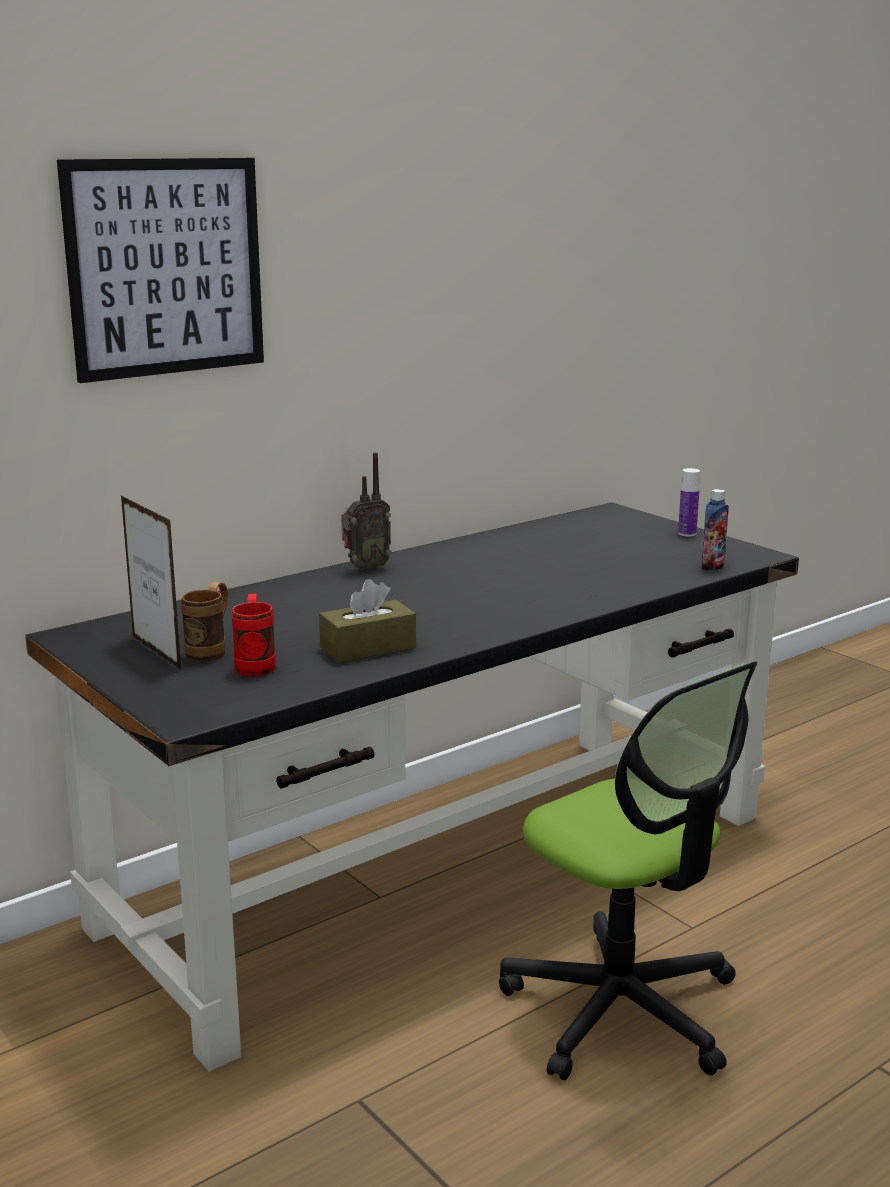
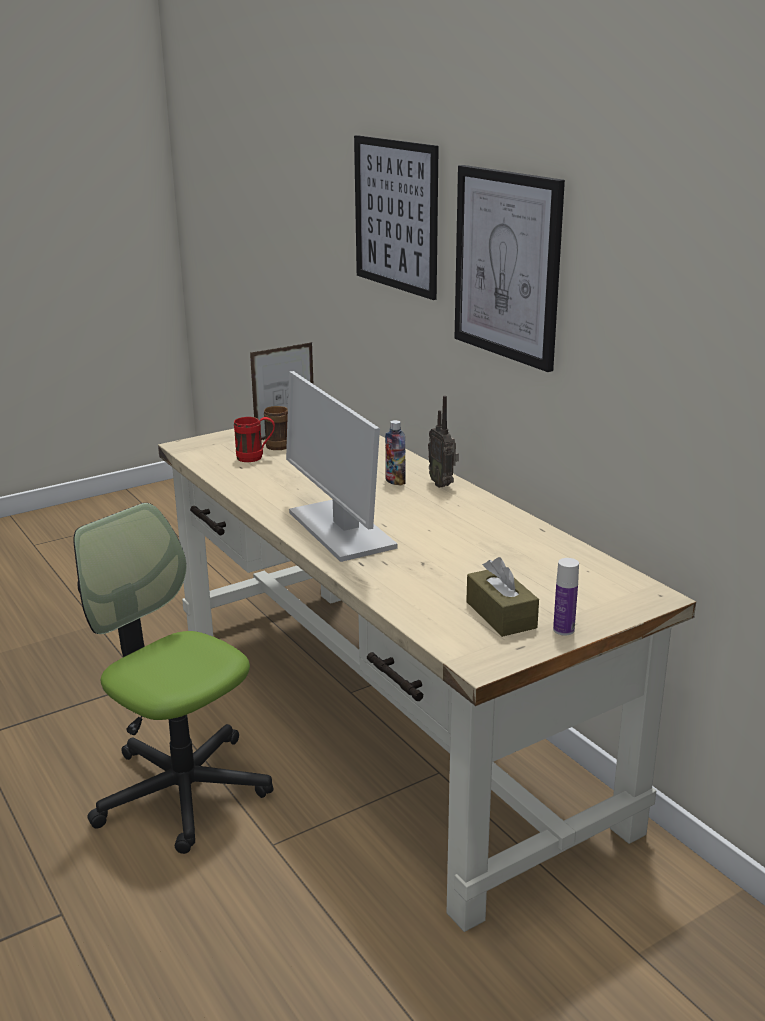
camera: 95 degrees right, 5 degrees up
(368, 648) = (271, 484): brown tissue box -> brown tissue box (501, 615)
(378, 283) = (507, 265): none -> picture
(446, 867) = (387, 722): black desk -> beige desk
(510, 607) = (340, 529): none -> monitor
(622, 1009) = (182, 790): office chair -> office chair turned 75 degrees clockwise
(713, 567) = (439, 628): bottle -> bottle (395, 481)

